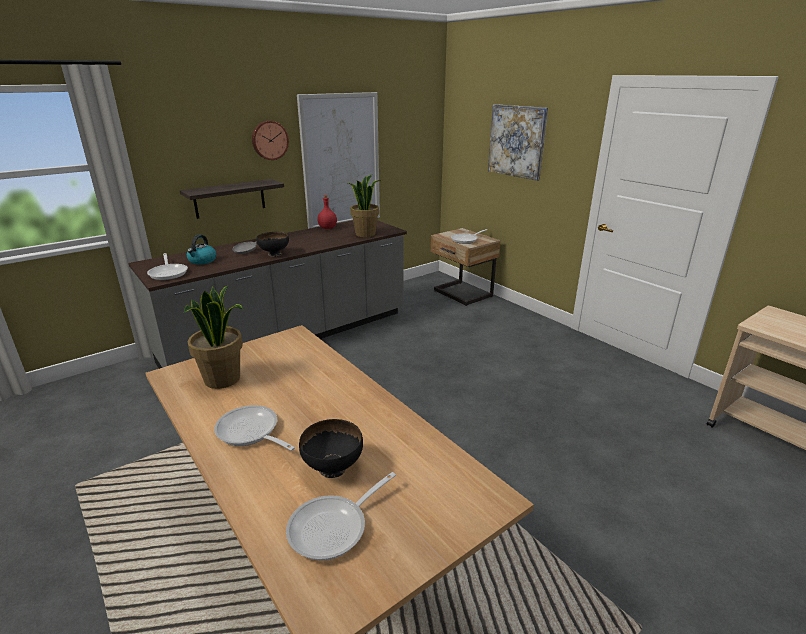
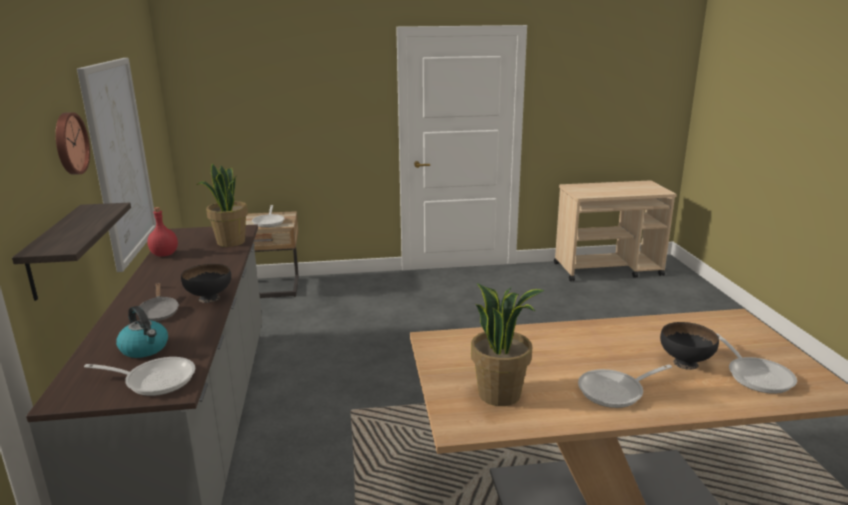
camera: 60 degrees left, 5 degrees down
(517, 141) = (294, 99): picture -> none

